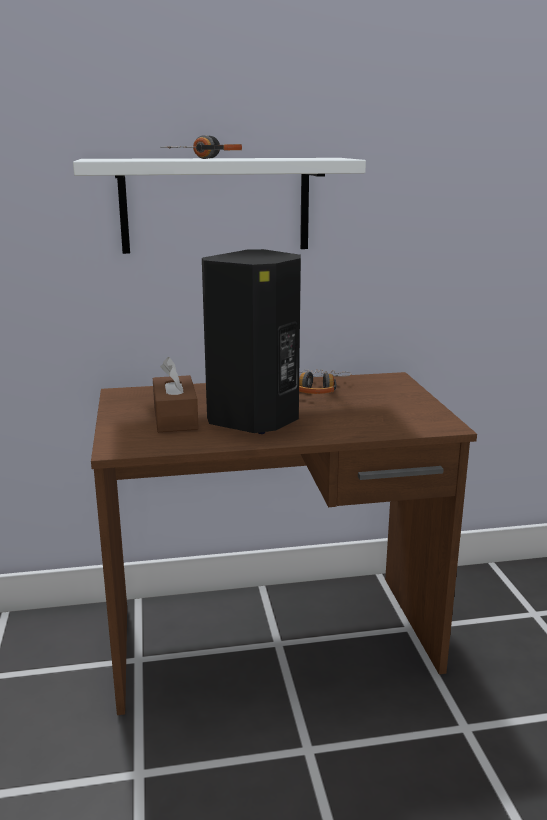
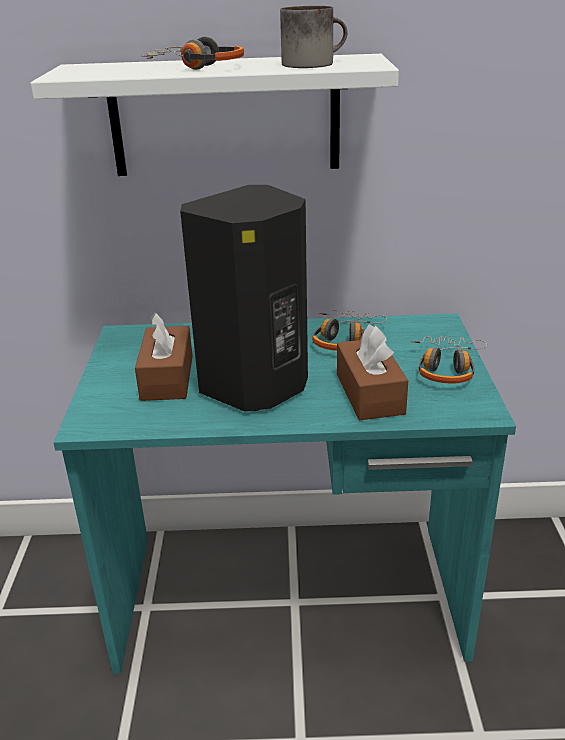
camera: 10 degrees right, 10 degrees up
(274, 640) = (291, 598): brown desk -> turquoise desk
(295, 158) = (313, 63): none -> mug
(353, 420) = (369, 394): none -> brown tissue box
(409, 403) = (446, 367): none -> headphones

